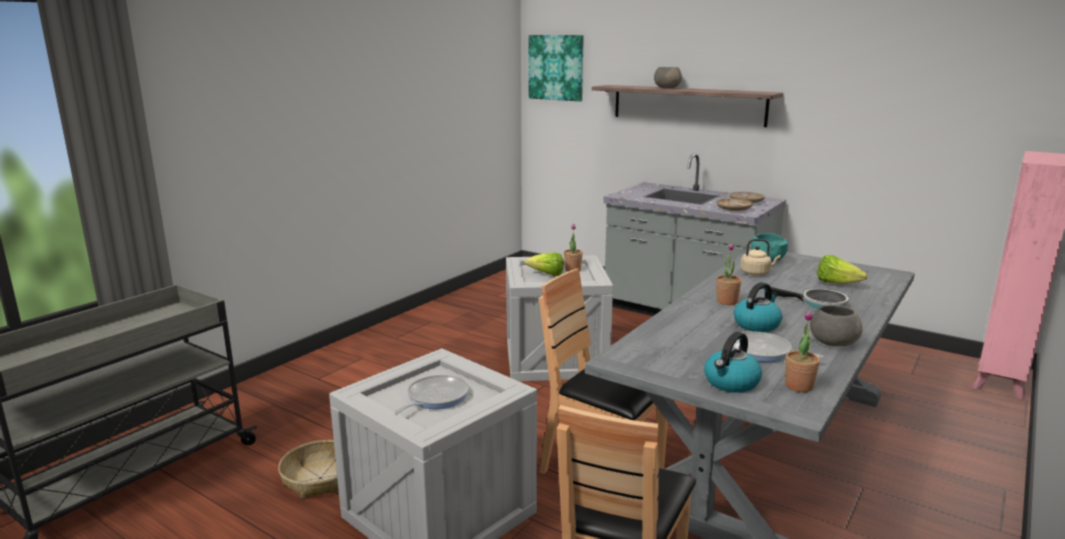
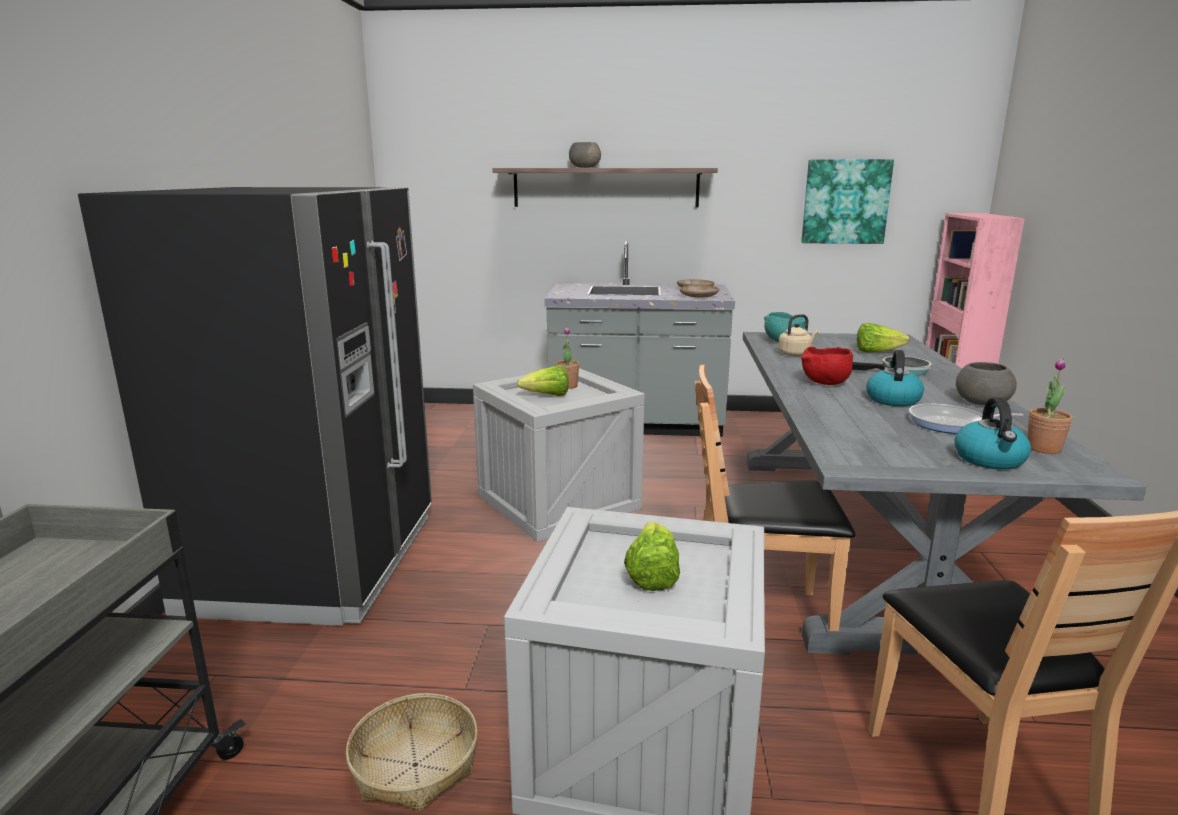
camera: 30 degrees left, 0 degrees up
(373, 359) = (316, 562): none -> black fridge
(435, 398) = (651, 576): frying pan -> lettuce
(556, 67) = (427, 148): picture -> picture (845, 201)
(727, 301) = (824, 383): potted plant -> red bowl

